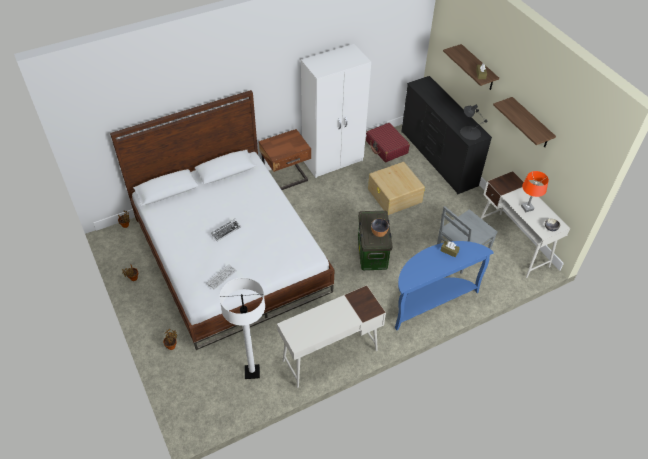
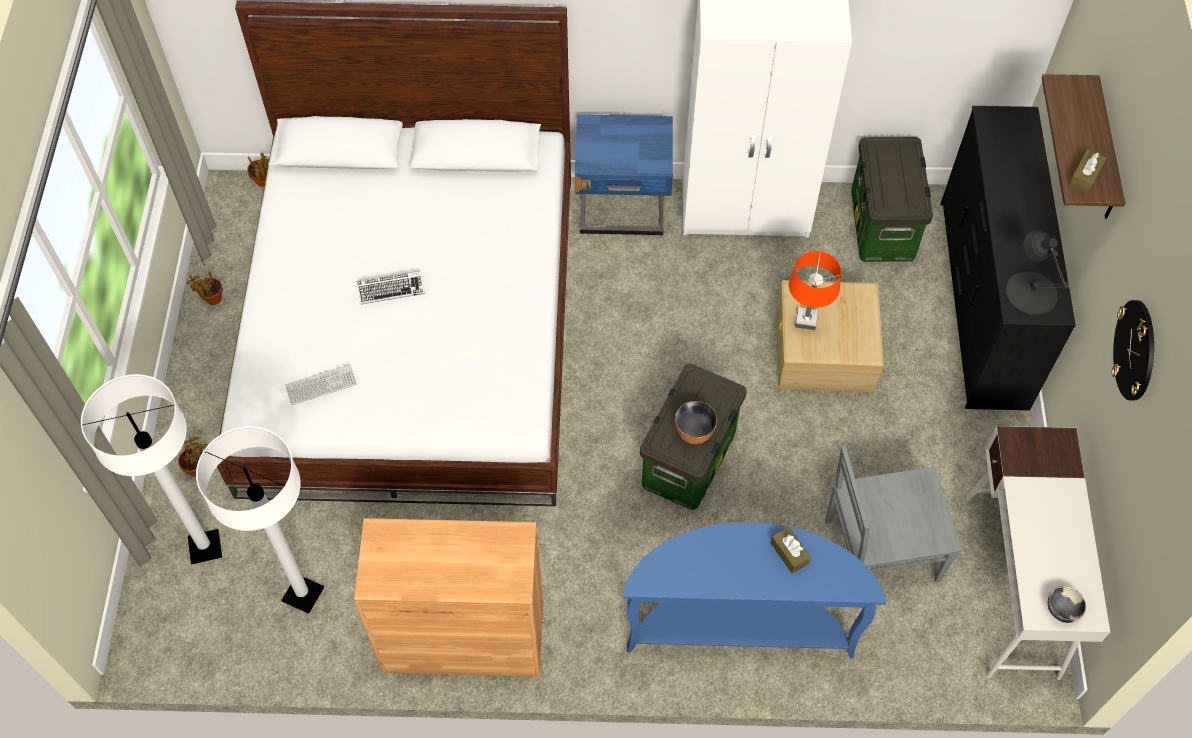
camera: 30 degrees right, 10 degrees up
(196, 374) = (205, 547): none -> white floor lamp
(286, 179) = (622, 211): brown nightstand -> blue nightstand
(329, 355) = (463, 637): white desk -> brown cabinet
(386, 147) = (882, 227): red suitcase -> storage box
(527, 208) = (1043, 534): orange table lamp -> orange table lamp (806, 320)
(531, 123) = (1135, 350): shelf -> wall clock

